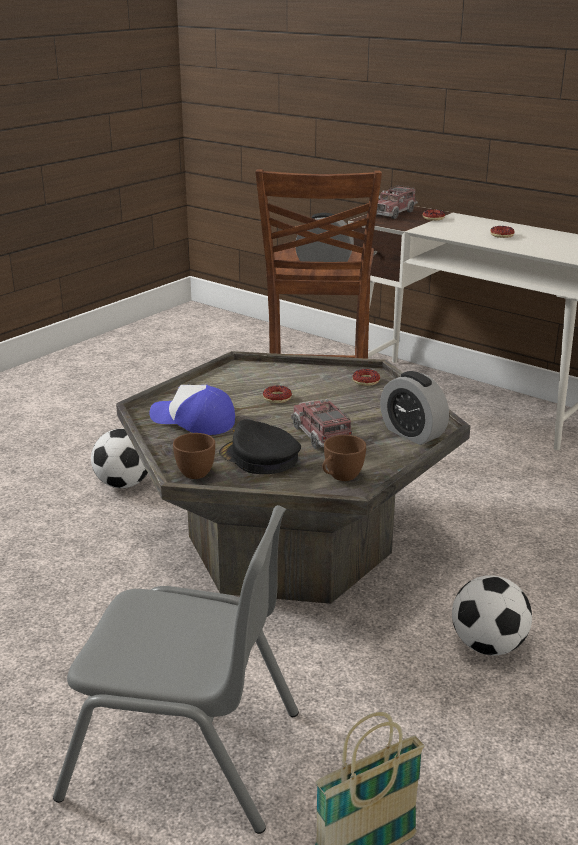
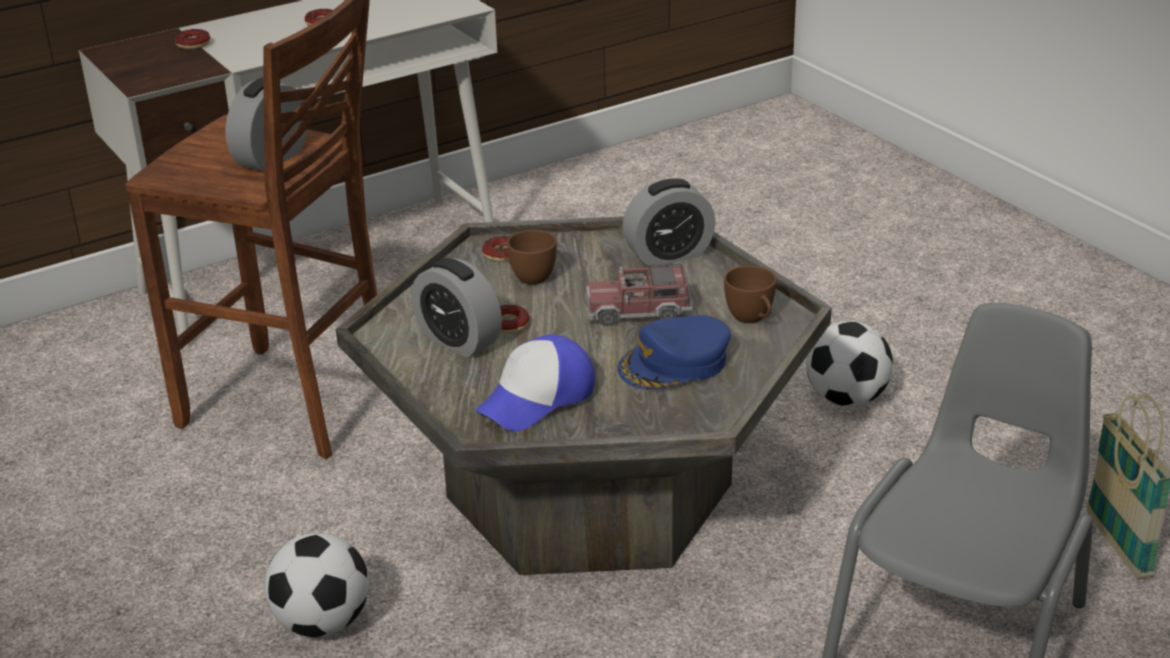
camera: 70 degrees left, 5 degrees up
(196, 470) = (687, 414): brown cup -> brown cup (527, 276)
(248, 388) = (458, 340): none -> alarm clock
(259, 457) = (675, 363): black cap -> blue cap
(393, 213) = (130, 62): toy truck -> none

